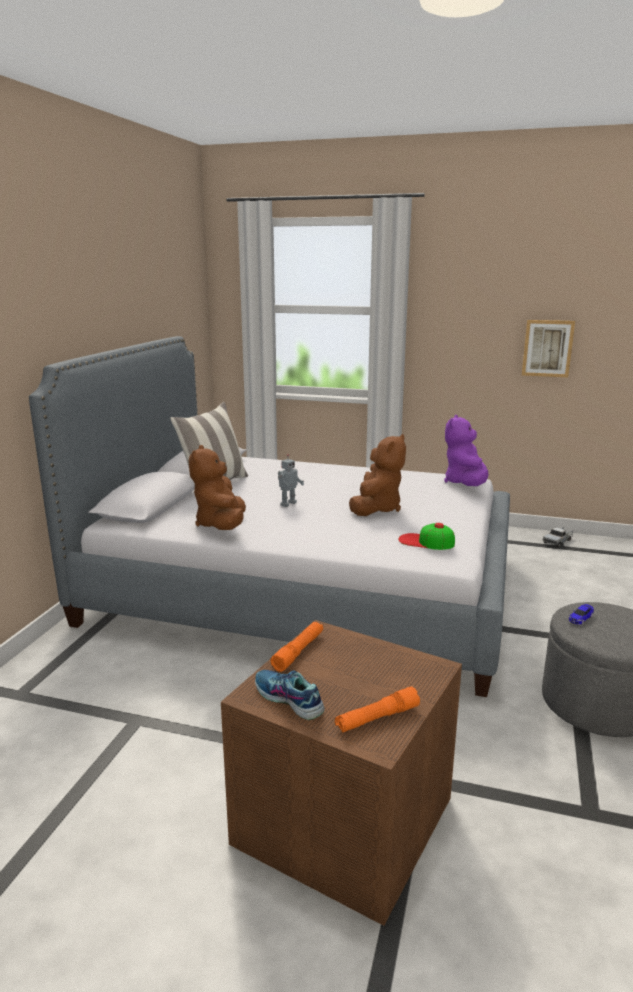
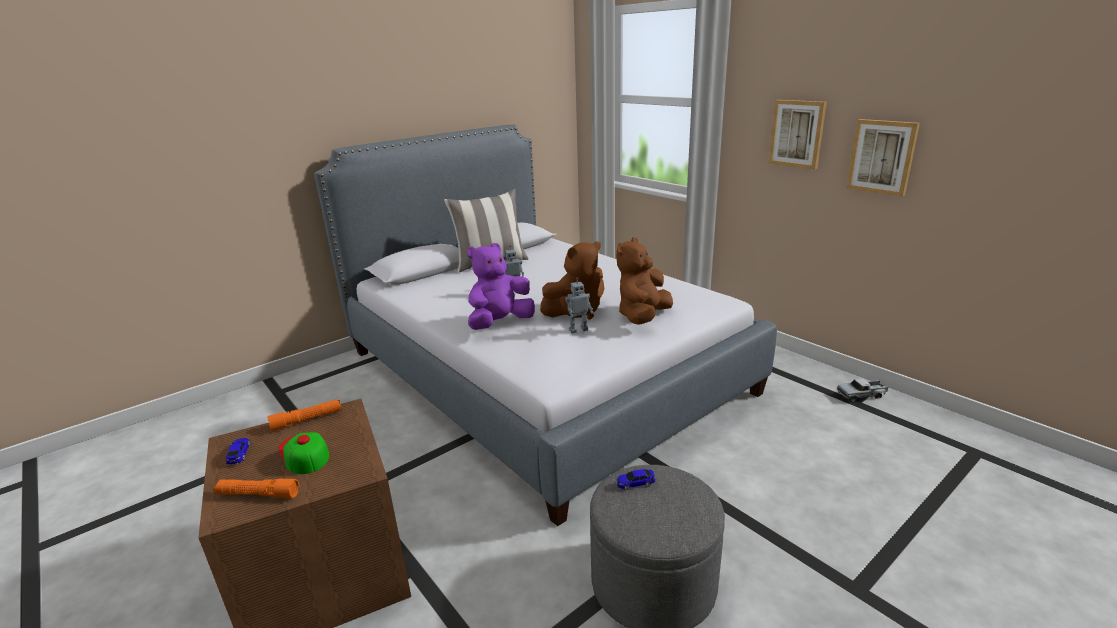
camera: 35 degrees right, 5 degrees up
(221, 525) = (437, 299): brown plush toy -> brown plush toy (643, 317)
(288, 700) = (239, 454): shoe -> toy car
(405, 520) = (578, 329): none -> toy robot
(426, 541) = (556, 355): cap -> cap (304, 452)
(465, 483) = (708, 305): purple plush toy -> purple plush toy (500, 323)
(473, 334) = (797, 133): none -> picture

